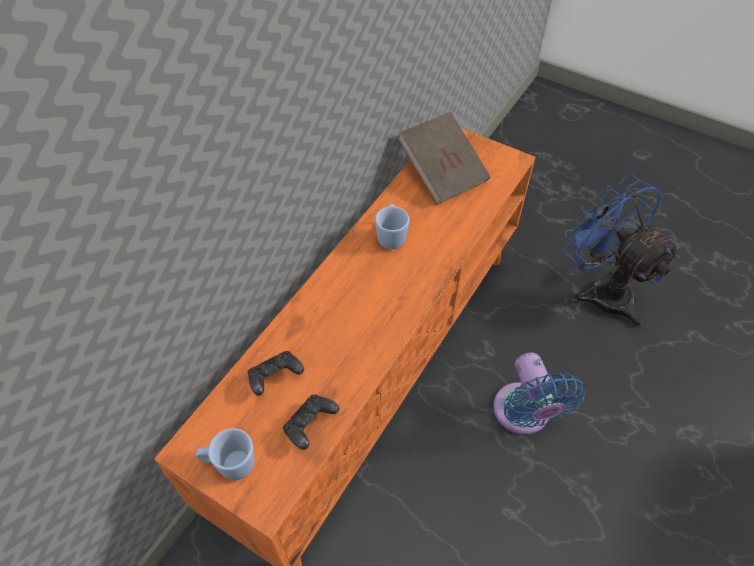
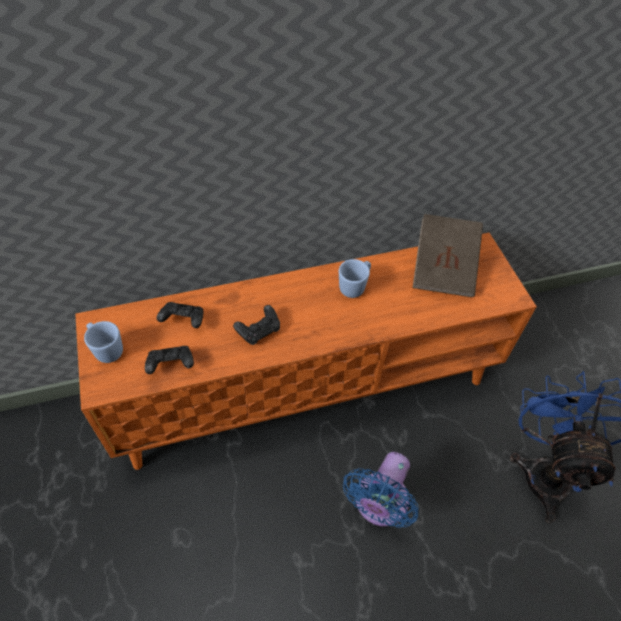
camera: 40 degrees right, 0 degrees up
(355, 333) = (259, 331): none -> black game controller

